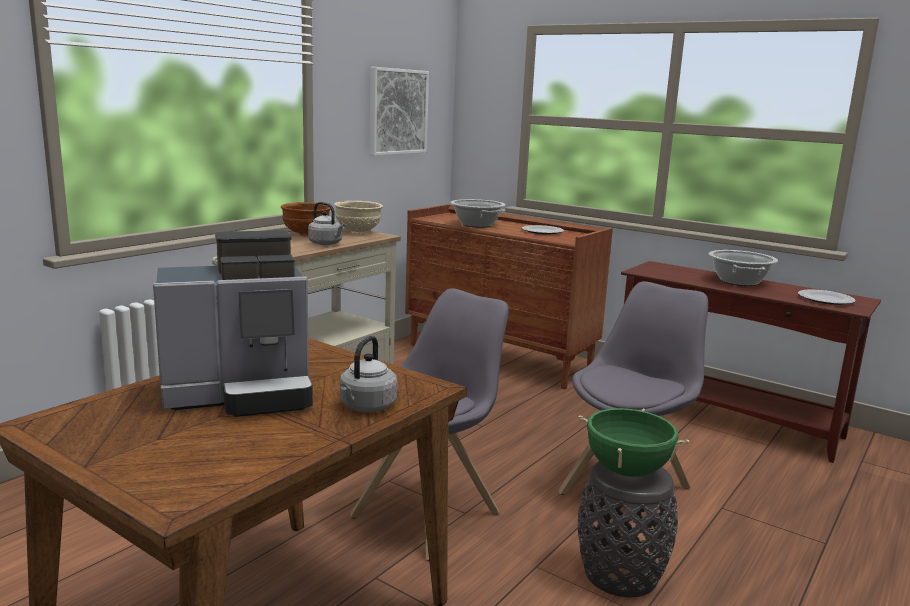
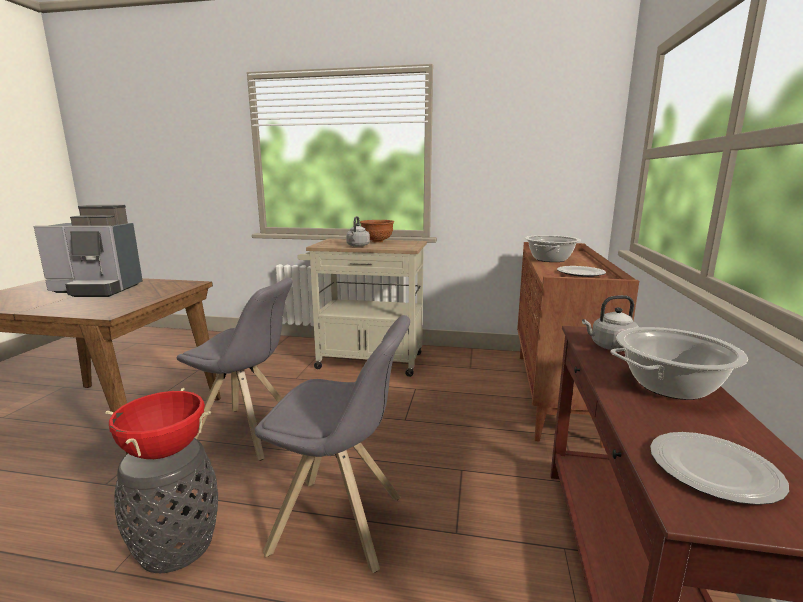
camera: 65 degrees right, 0 degrees up
(242, 395) = (98, 290): coffee machine -> coffee machine turned 45 degrees counterclockwise
(358, 232) = (408, 245): beige bowl -> none
(366, 407) = (72, 308): grey kettle -> grey kettle (610, 347)
(397, 112) = (530, 156): picture -> none
(627, 471) = (164, 451): green cooking pot -> red cooking pot

